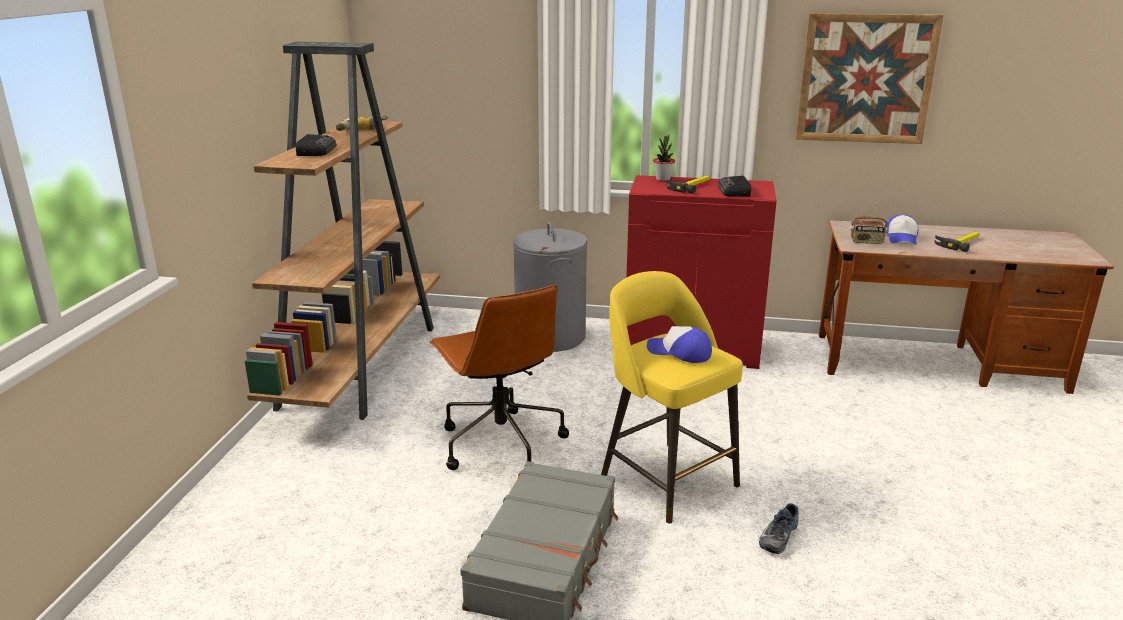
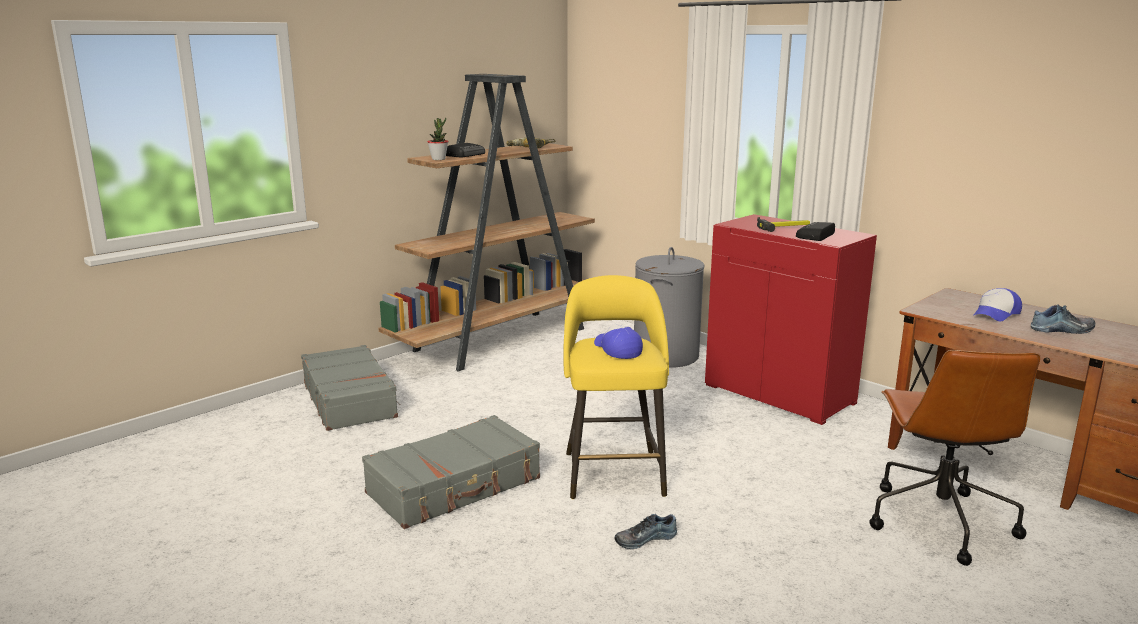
camera: 35 degrees right, 5 degrees down
(279, 500) = (350, 400): none -> grey suitcase
(500, 443) = (526, 411): brown office chair -> brown office chair (938, 520)
(663, 179) = (770, 219): potted plant -> potted plant (438, 159)
(865, 79) = (991, 135): picture -> none
(866, 242) = (945, 309): radio -> none
(960, 242) = (1062, 330): hammer -> shoe

